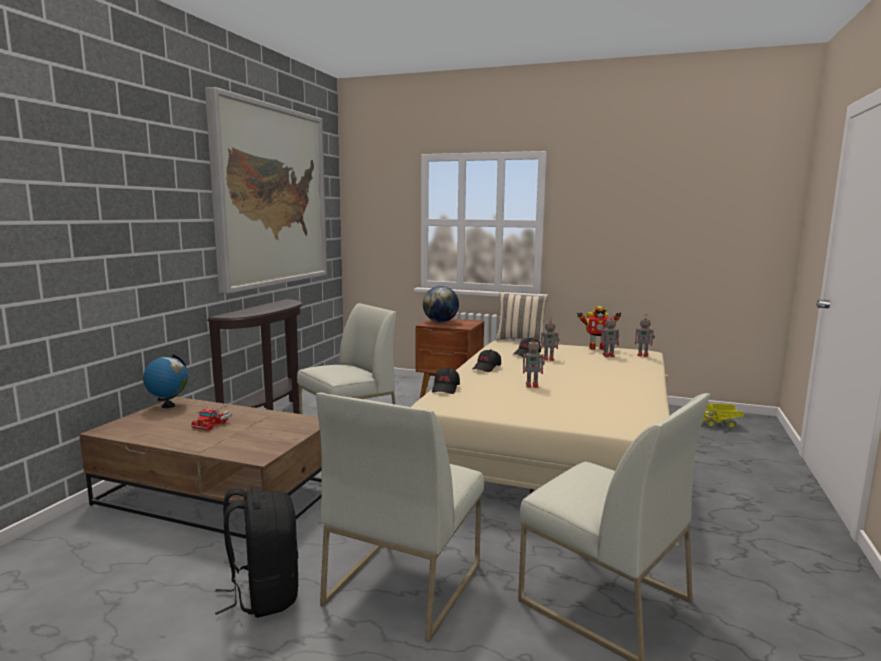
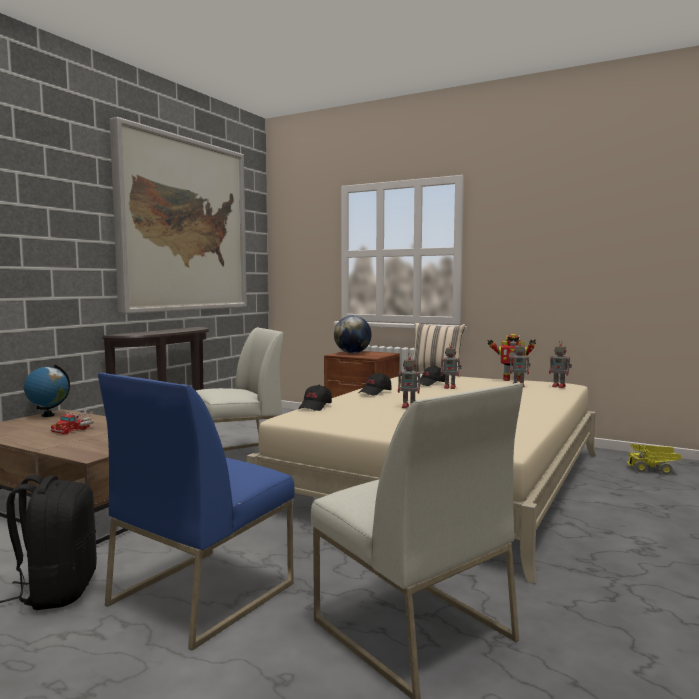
camera: 10 degrees right, 5 degrees down
(403, 583) = (202, 593): white chair -> blue chair

